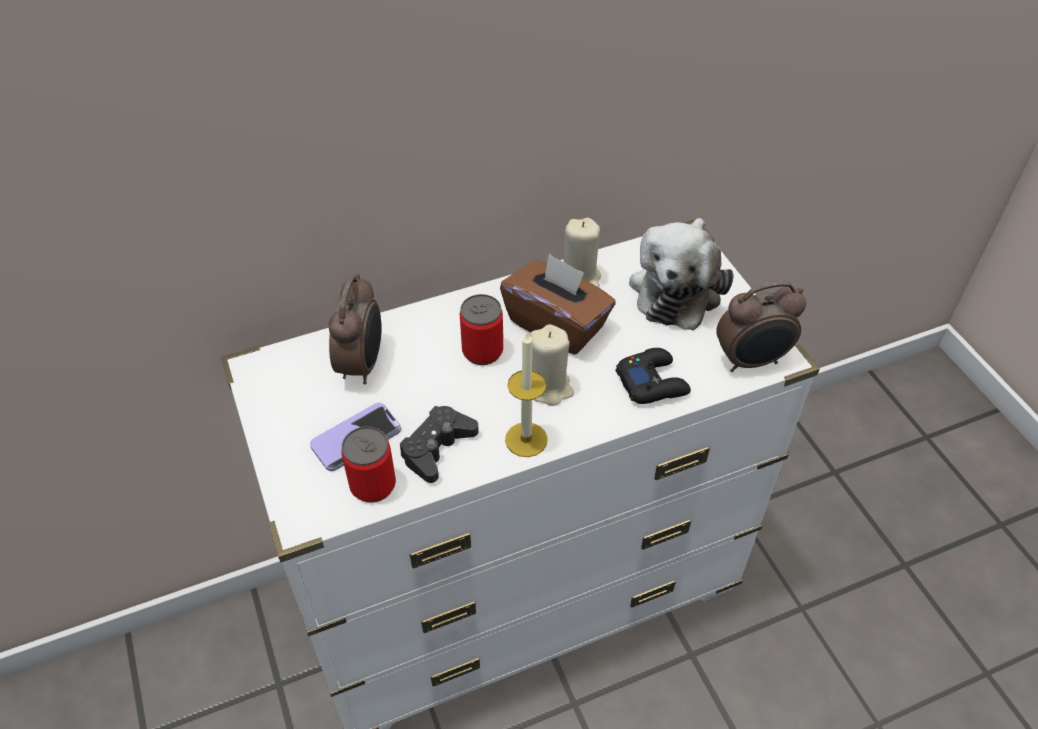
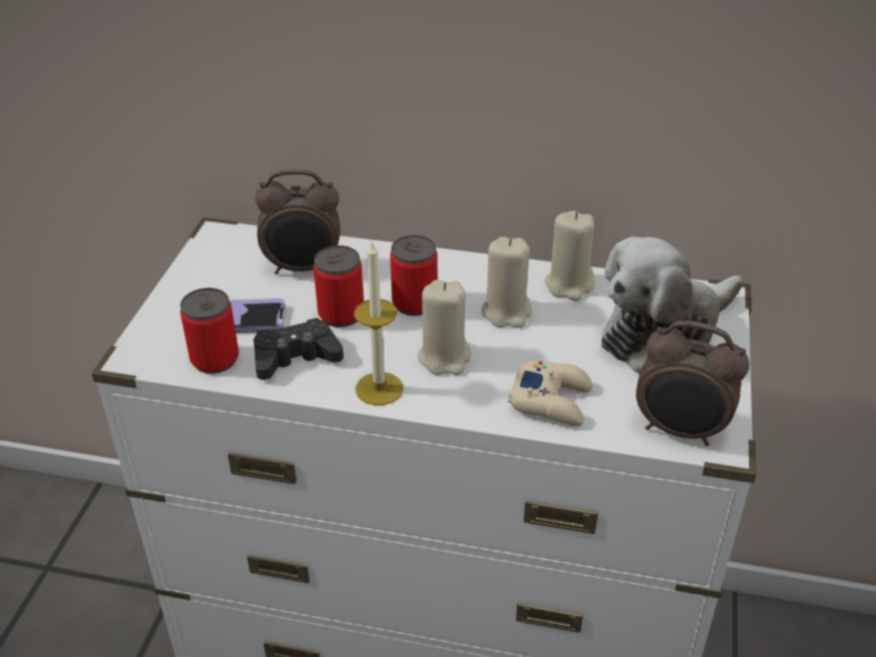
camera: 35 degrees right, 10 degrees down
(362, 364) = (303, 268): alarm clock -> alarm clock turned 45 degrees clockwise
(435, 390) = (341, 314): none -> can
(557, 324) = (507, 312): brown tissue box -> beige candle
(652, 382) = (551, 400): black game controller -> beige game controller

